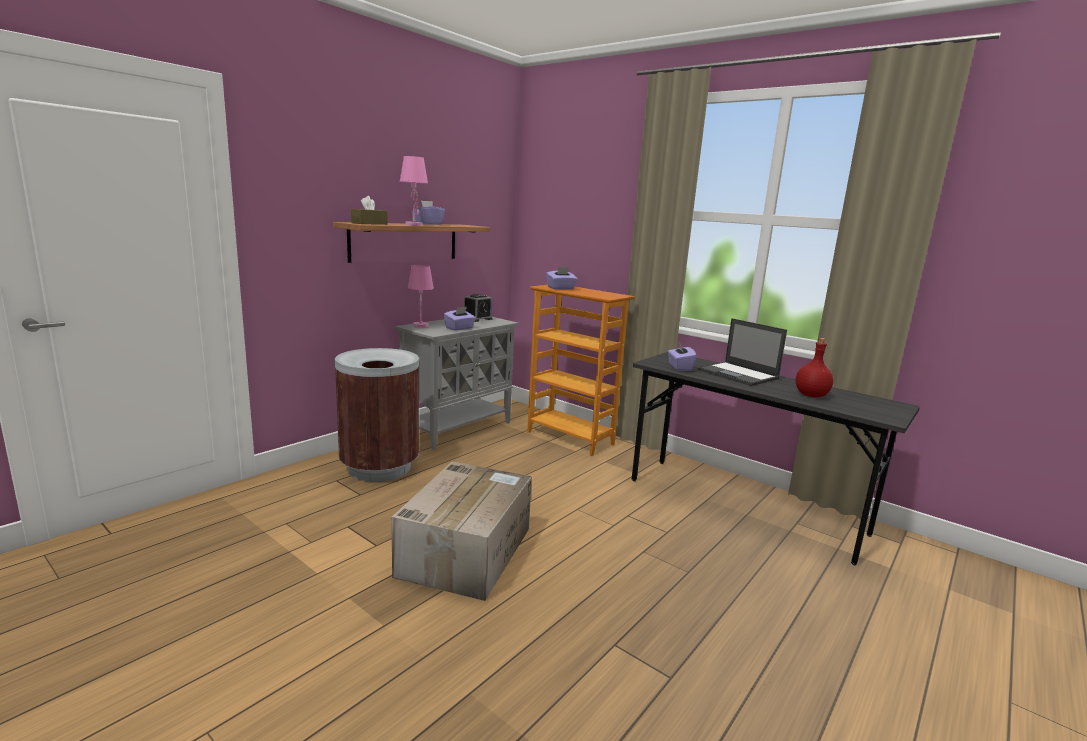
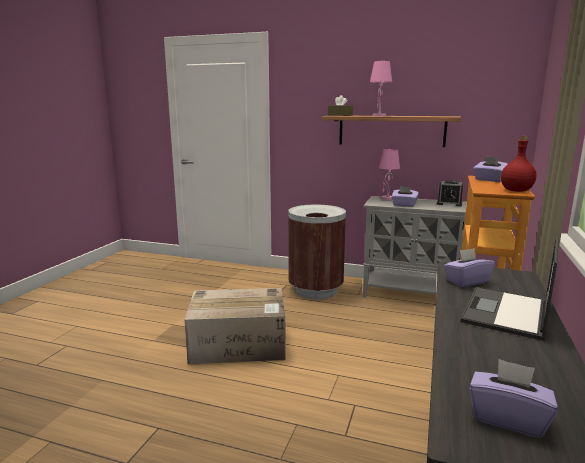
camera: 70 degrees right, 0 degrees up
(428, 224) = (407, 115): purple tissue box -> purple tissue box (507, 418)
(811, 395) = (493, 366): red bottle -> red bottle (517, 191)

